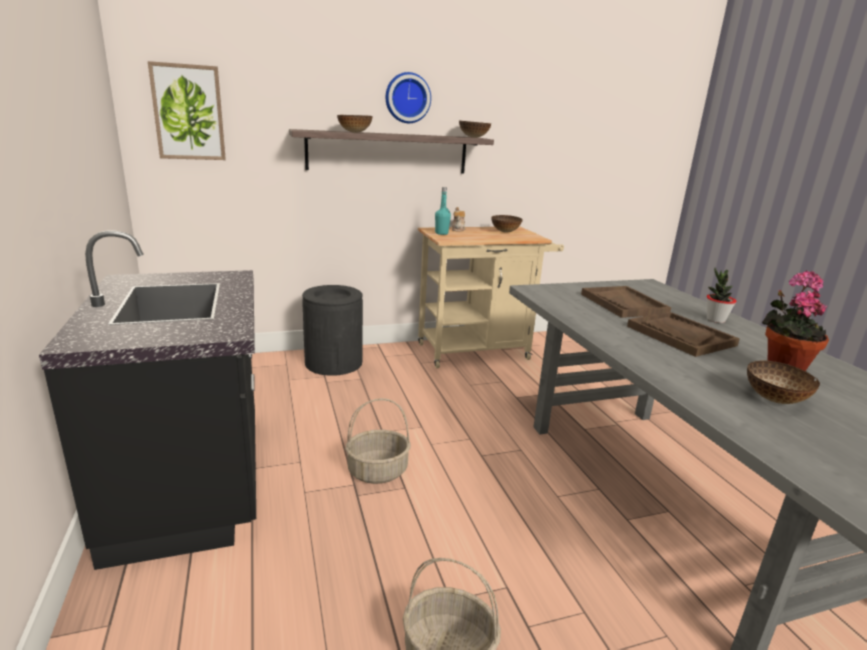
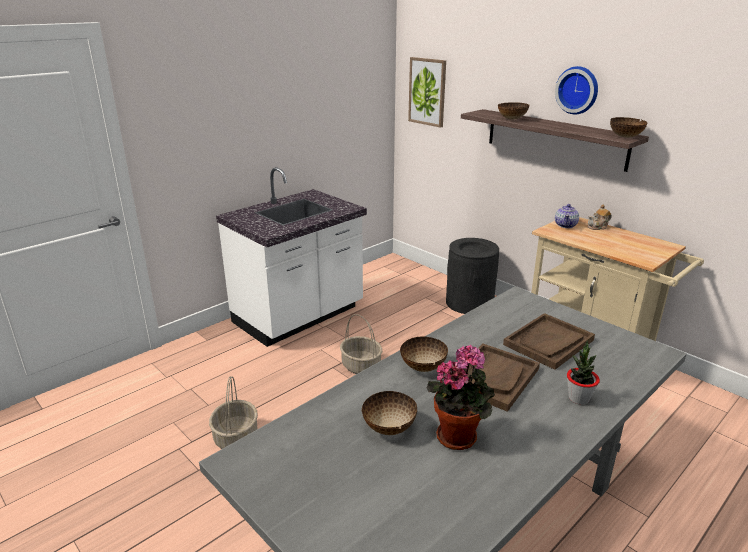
camera: 65 degrees right, 5 degrees up
(194, 484) = (299, 316): black counter -> white counter
(441, 233) = (566, 225): turquoise bottle -> teapot
(505, 232) = (637, 244): bowl -> bowl (422, 367)

